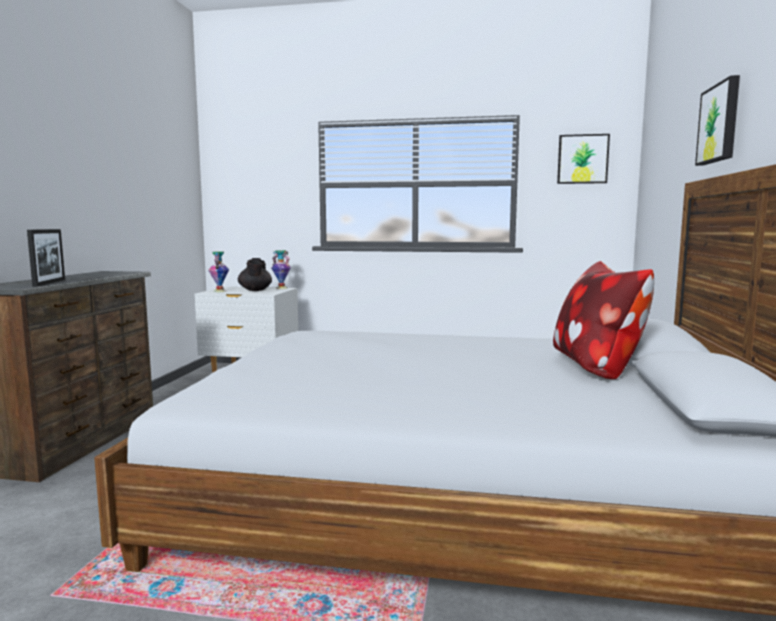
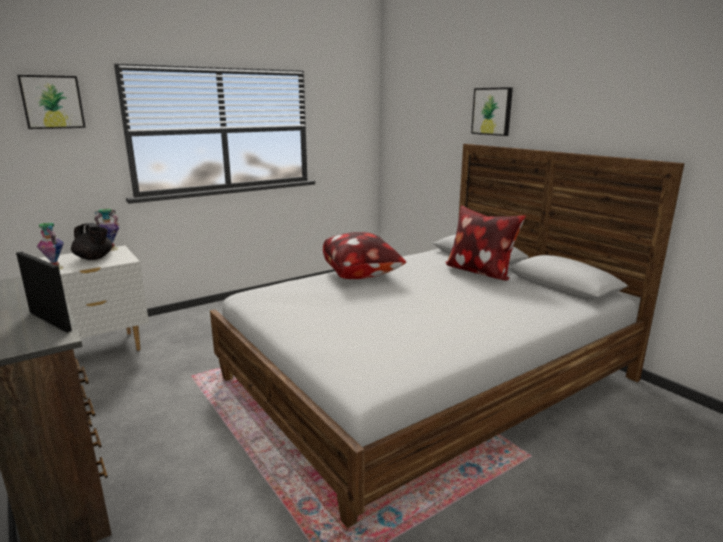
camera: 45 degrees left, 10 degrees up
(437, 340) = (361, 275): none -> pillow
(582, 159) = (347, 108): picture -> picture (52, 102)

